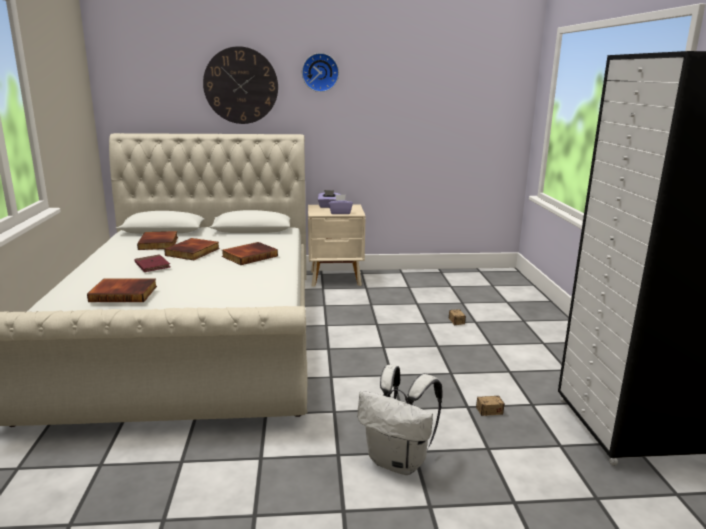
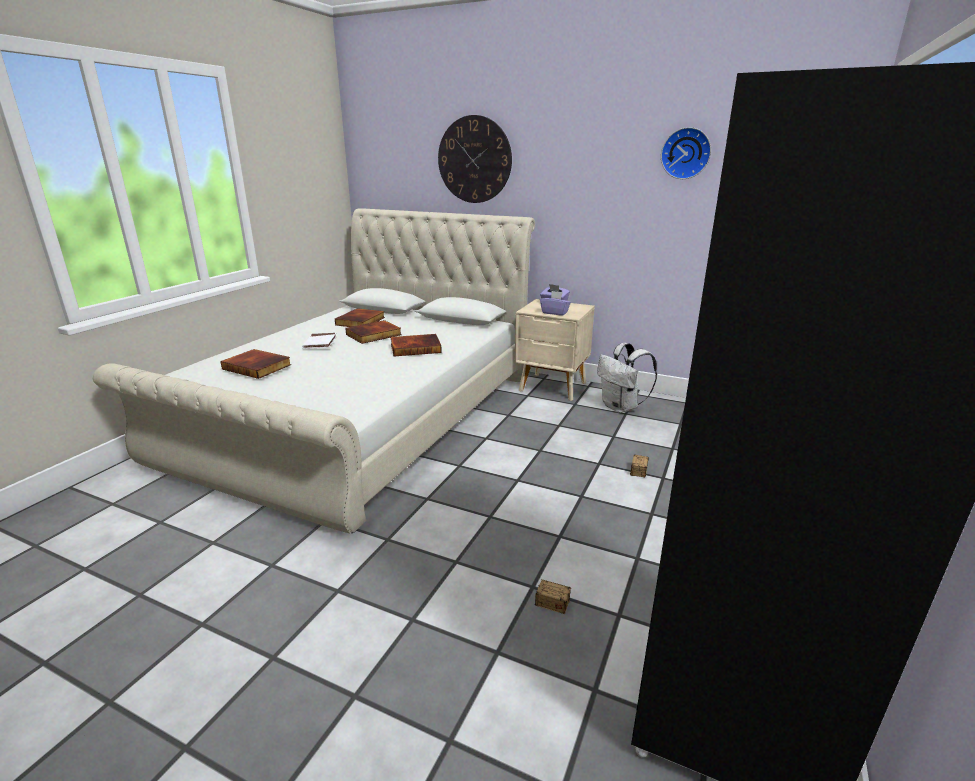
camera: 30 degrees right, 5 degrees up
(152, 265) = (320, 343): red book -> white book
(320, 72) = (558, 143): wall clock -> wall clock (686, 153)
(399, 461) = (384, 624): white backpack -> white backpack (621, 407)

